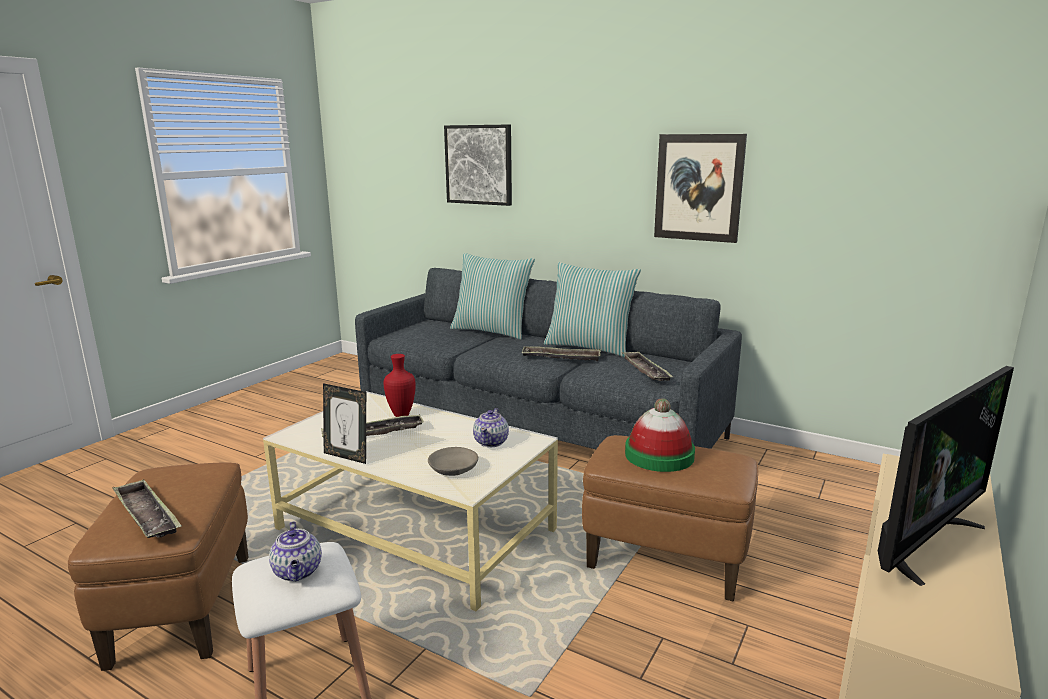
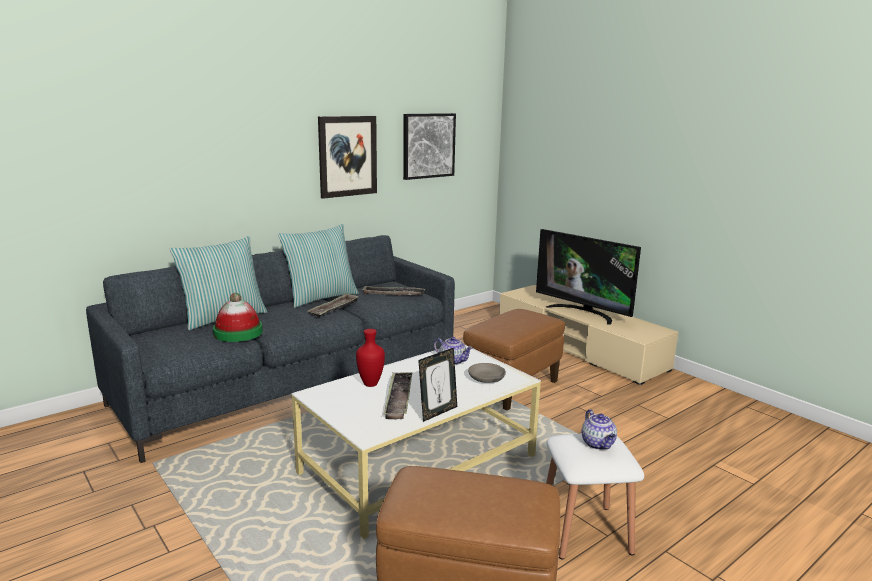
camera: 70 degrees left, 0 degrees up
(147, 515) = (502, 503): tray -> none
(298, 572) = (598, 444): teapot -> teapot turned 75 degrees clockwise
(479, 165) = (131, 151): picture -> picture (428, 145)
(659, 455) = (509, 323): hat -> hat (238, 332)
(923, 541) = (583, 312): television -> television turned 150 degrees clockwise

